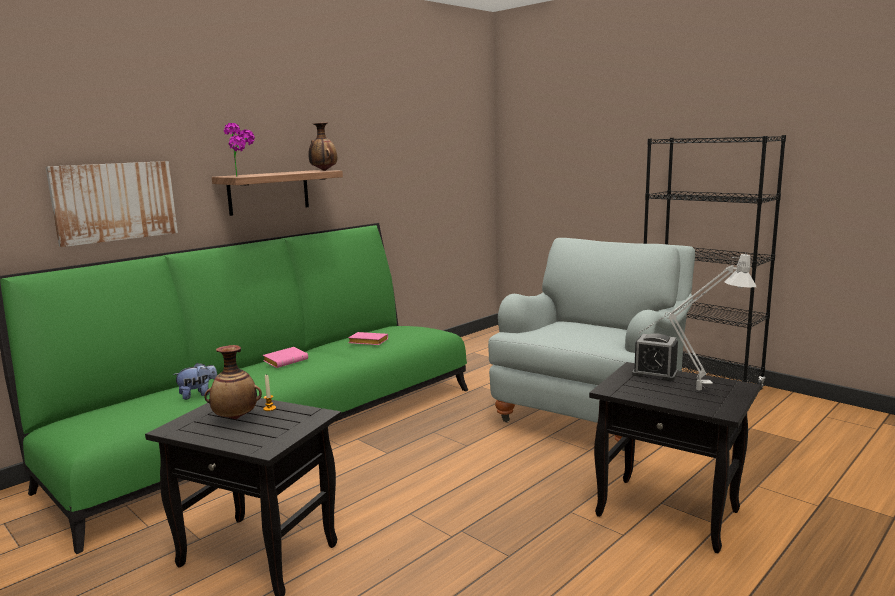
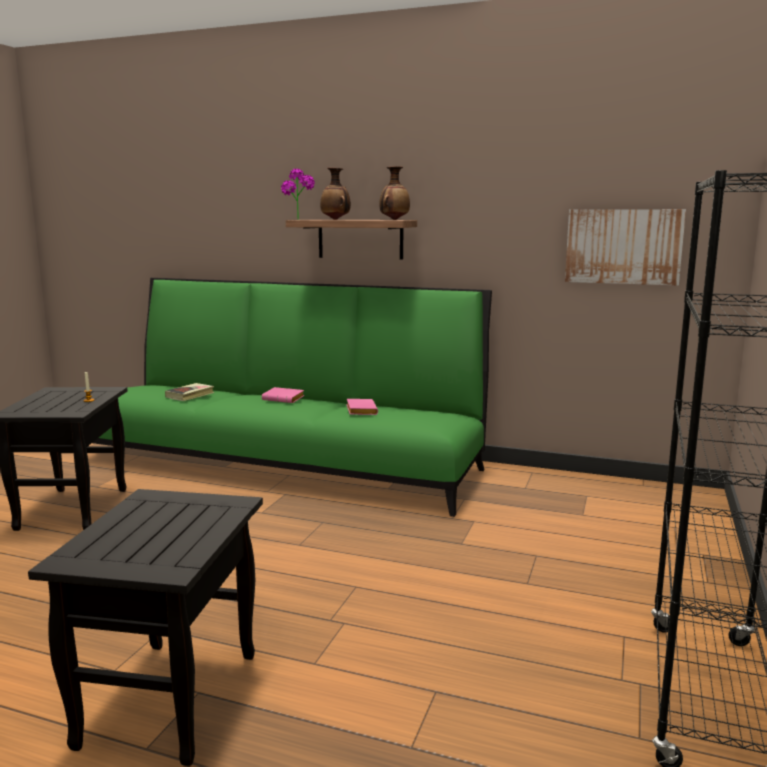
camera: 65 degrees right, 0 degrees up
(115, 201) = (231, 234): picture -> picture (623, 246)
(198, 394) = (190, 395): plush toy -> book
(236, 418) = (70, 397): vase -> vase (336, 219)
(592, 411) = (461, 606): grey armchair -> none
(655, 373) = (214, 514): alarm clock -> none
(691, 392) = (142, 539): grey table lamp -> none

